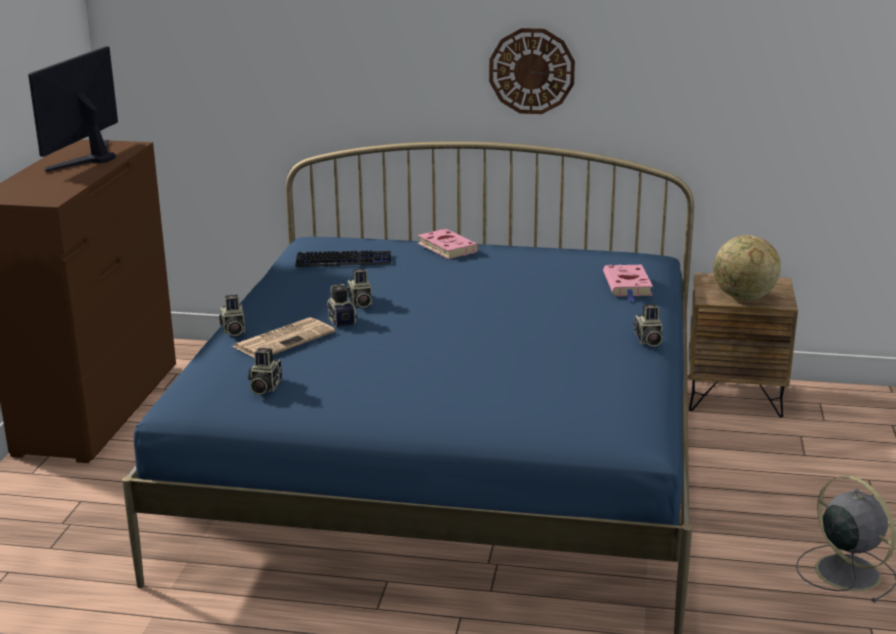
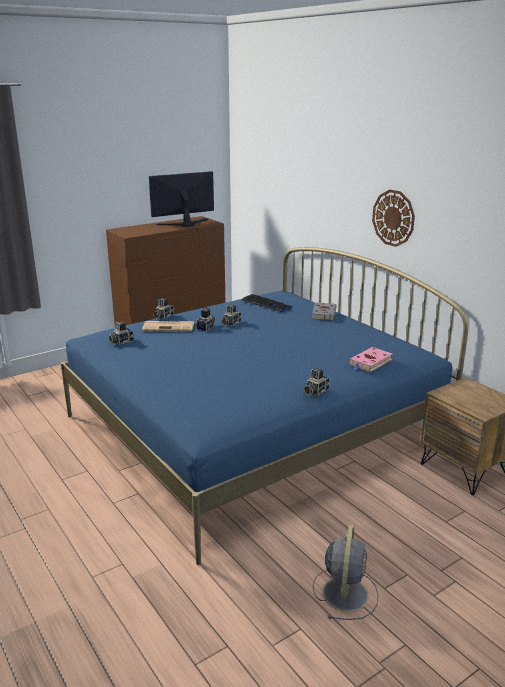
camera: 45 degrees right, 0 degrees up
(446, 247) = (324, 313): pink book -> grey book
(743, 298) = (464, 401): globe -> none

